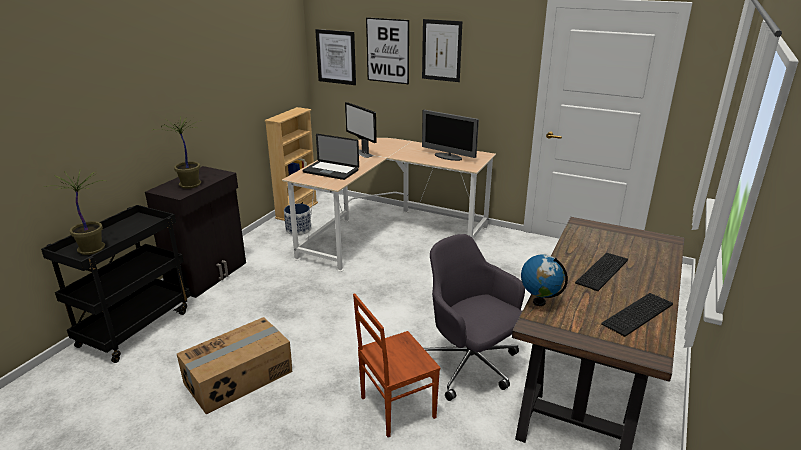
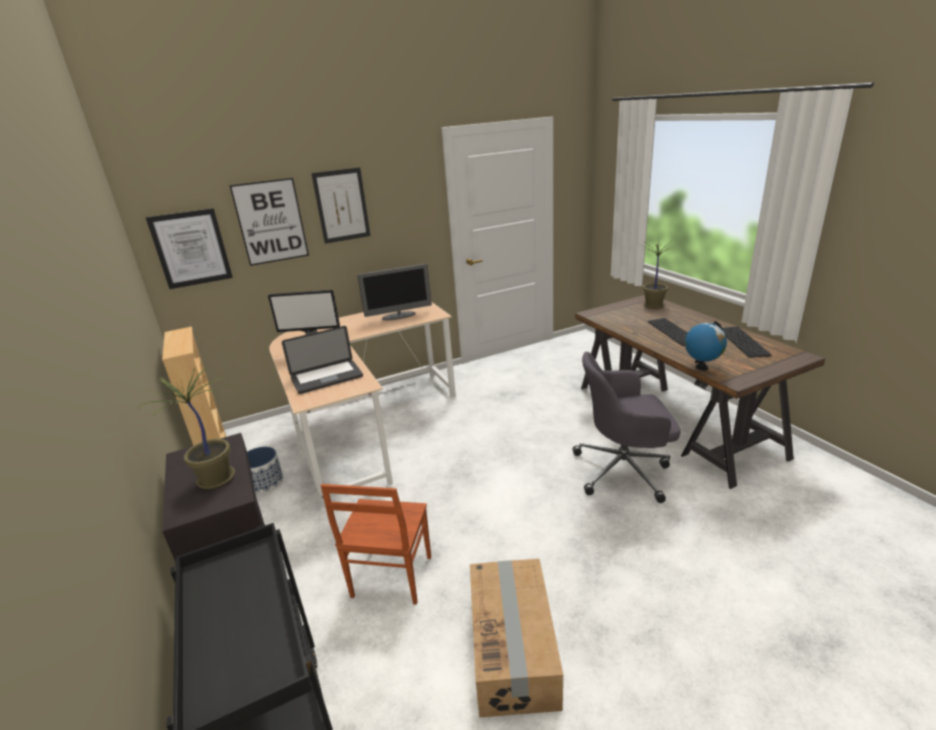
camera: 50 degrees left, 0 degrees up
(93, 249) = (247, 658): potted plant -> potted plant (653, 305)
(396, 407) = (651, 538): brown chair -> brown chair (390, 577)

